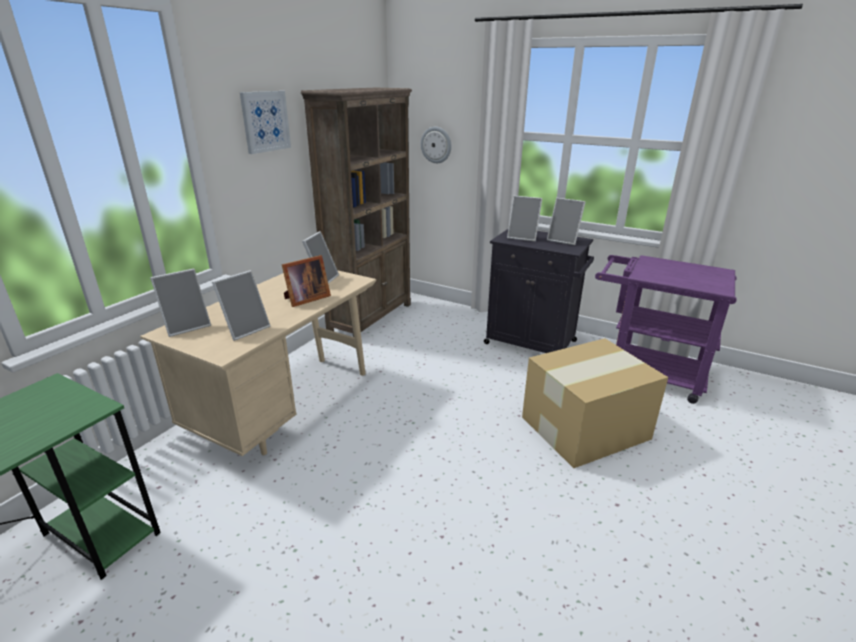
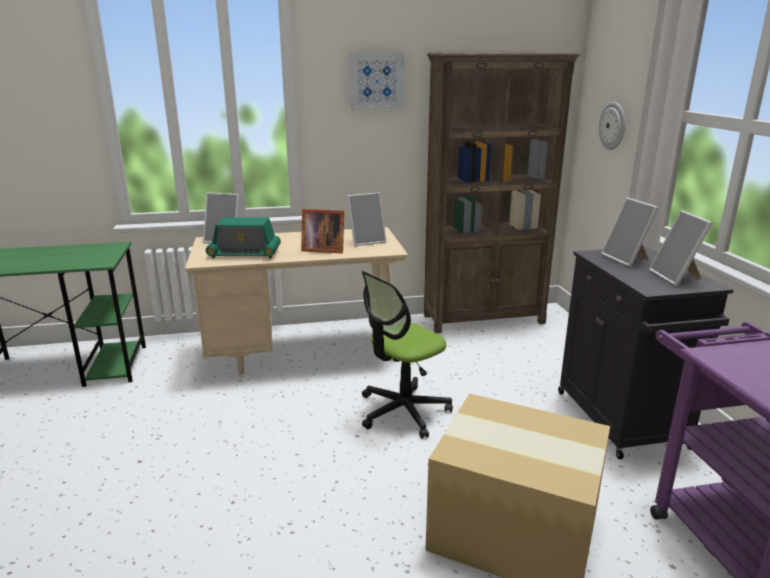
camera: 50 degrees right, 5 degrees down
(245, 329) = (244, 254): picture frame -> radio
(430, 404) = (403, 411): none -> office chair

